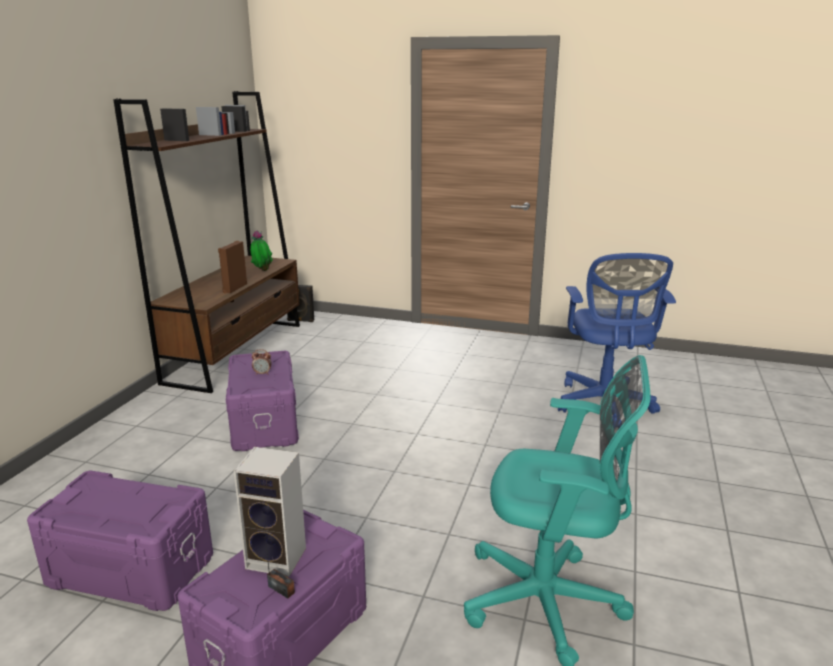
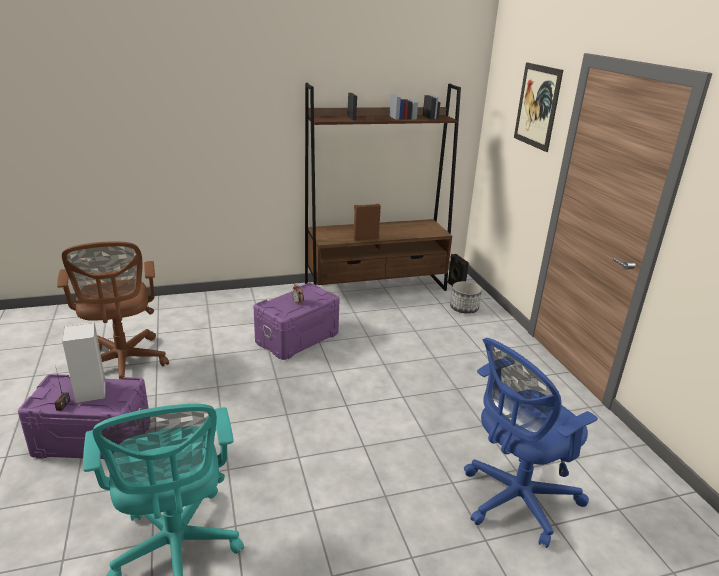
camera: 55 degrees right, 5 degrees up
(130, 571) = (123, 364): purple storage box -> brown office chair
(262, 270) = (411, 234): potted plant -> none
(340, 330) = (464, 308): none -> planter
(355, 98) = (537, 106): none -> picture

